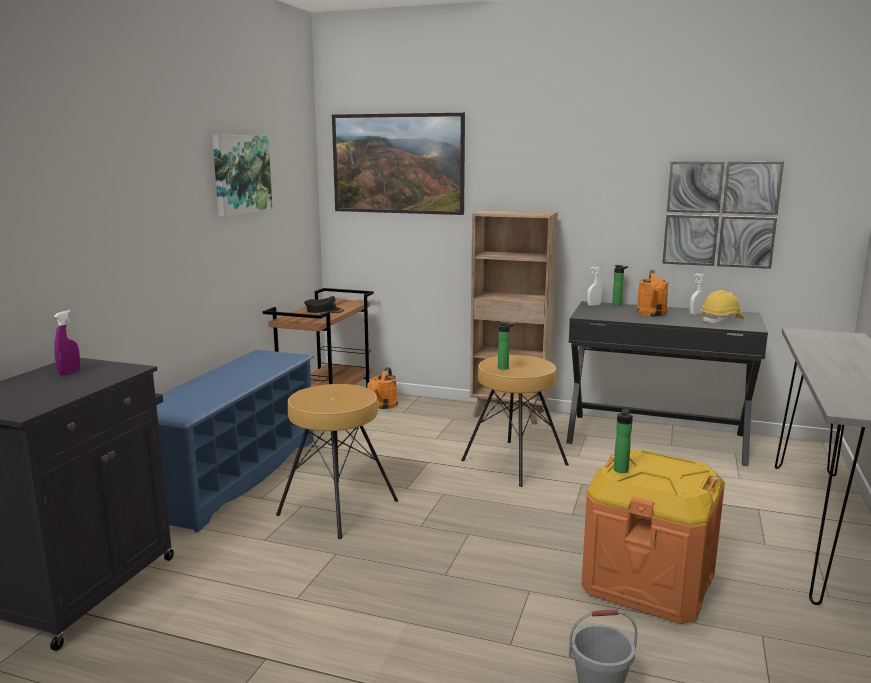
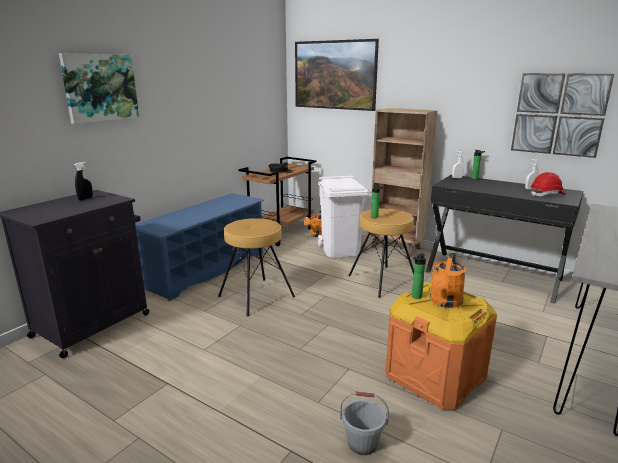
camera: 15 degrees right, 5 degrees up
(69, 372) = (85, 198): purple spray bottle -> black spray bottle
(241, 174) = (224, 81): picture -> picture (100, 87)
(430, 424) = (340, 250): none -> white trash can
(652, 314) = (495, 187): orange watering can -> orange watering can (445, 302)
(721, 320) = (547, 195): yellow hard hat -> red hard hat

